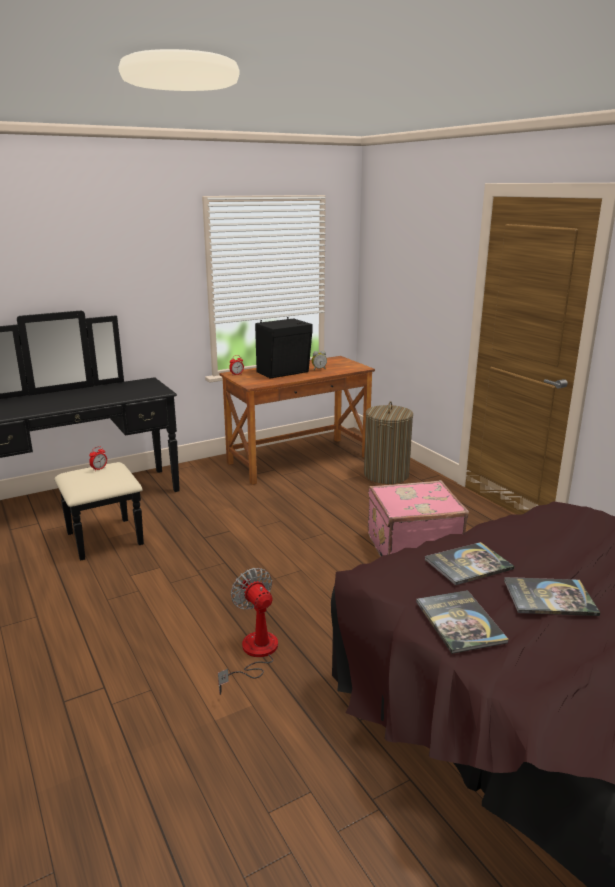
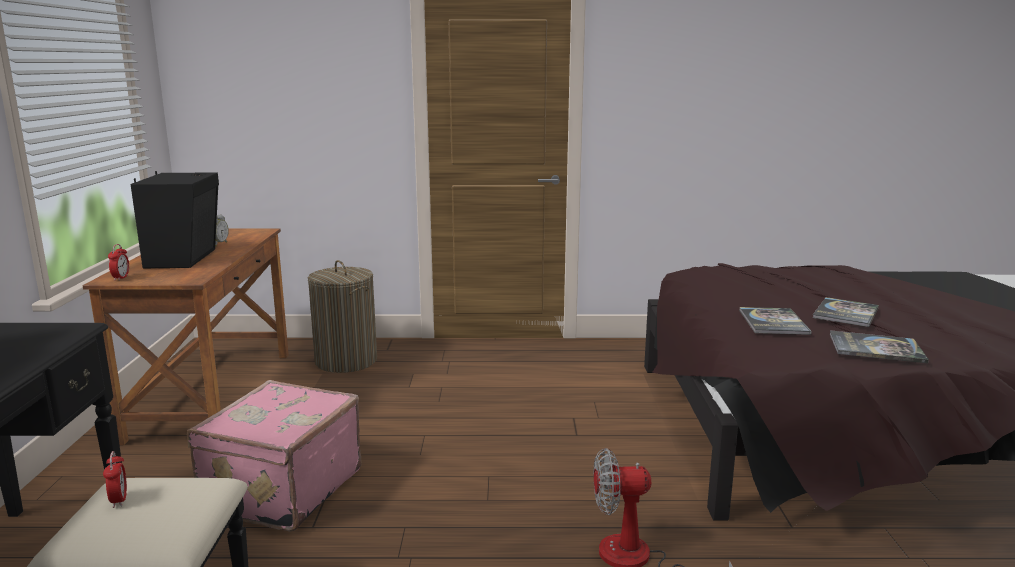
camera: 60 degrees left, 5 degrees down
(411, 547) = (515, 400): pink suitcase -> pink suitcase (280, 490)

